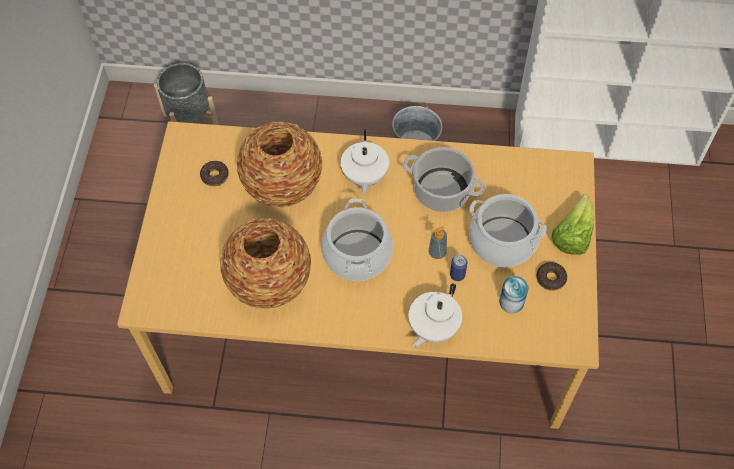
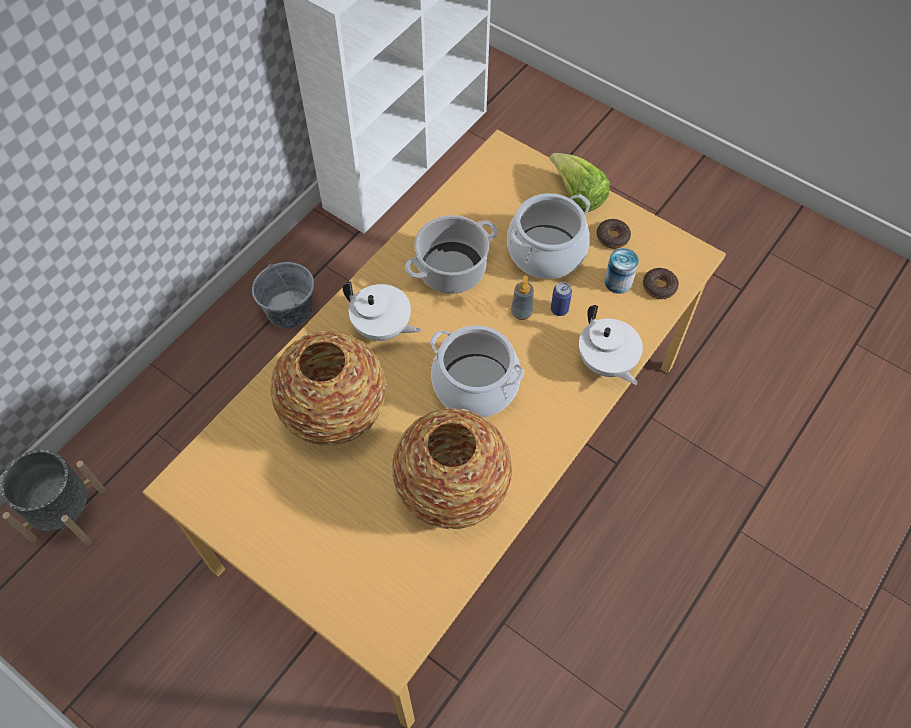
camera: 60 degrees left, 0 degrees up
(215, 176) = (265, 477): donut -> donut (659, 286)

